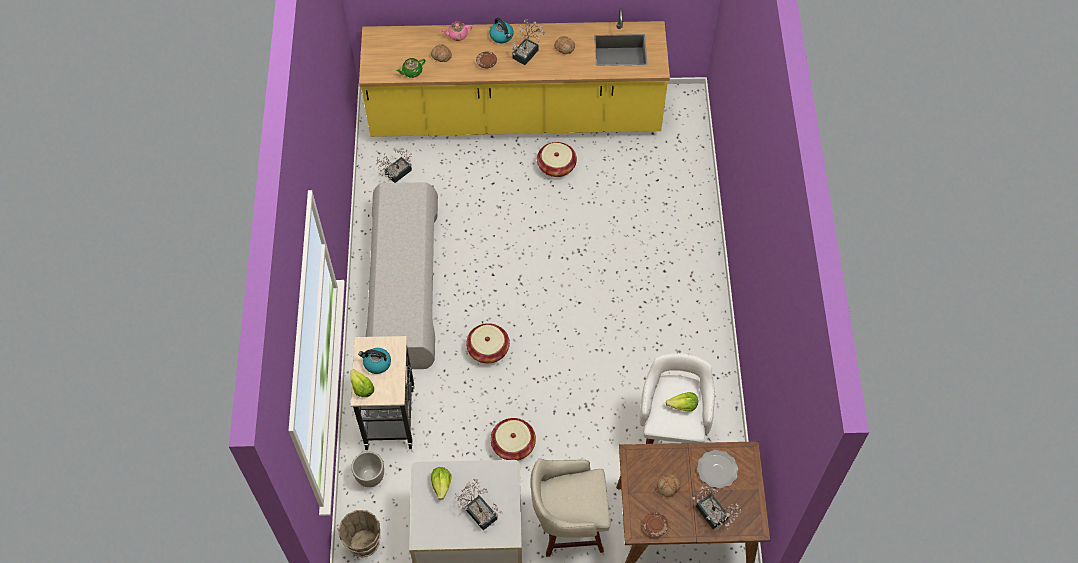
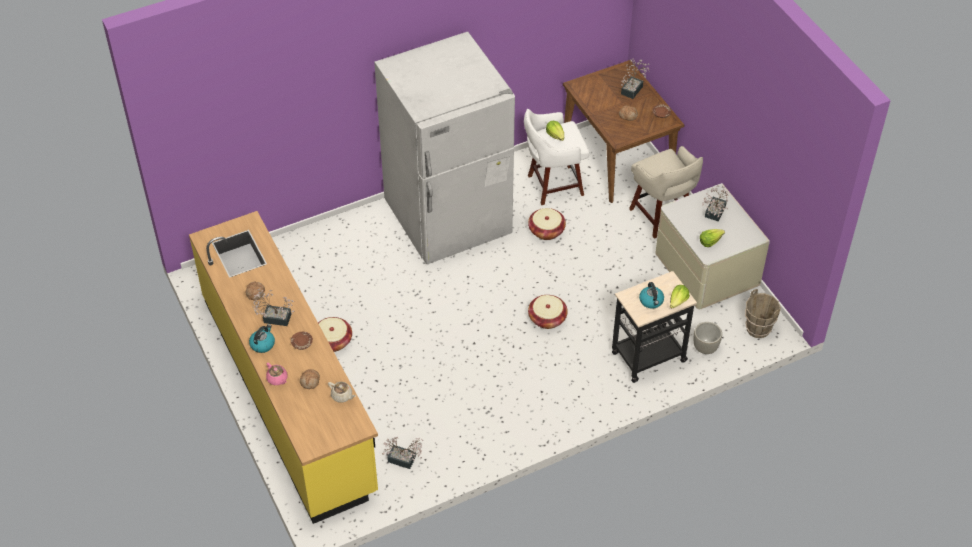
camera: 115 degrees left, 10 degrees down
(404, 286) = (522, 401): grey bench -> none
(412, 72) = (342, 396): green teapot -> beige teapot
(513, 444) = (619, 272): basket -> basket (546, 231)
(670, 318) = (449, 217): none -> white fridge
(717, 470) = (599, 96): plate -> none

